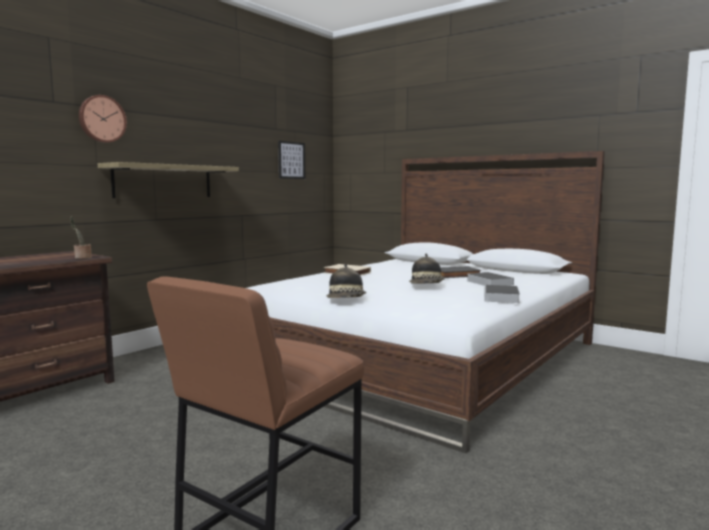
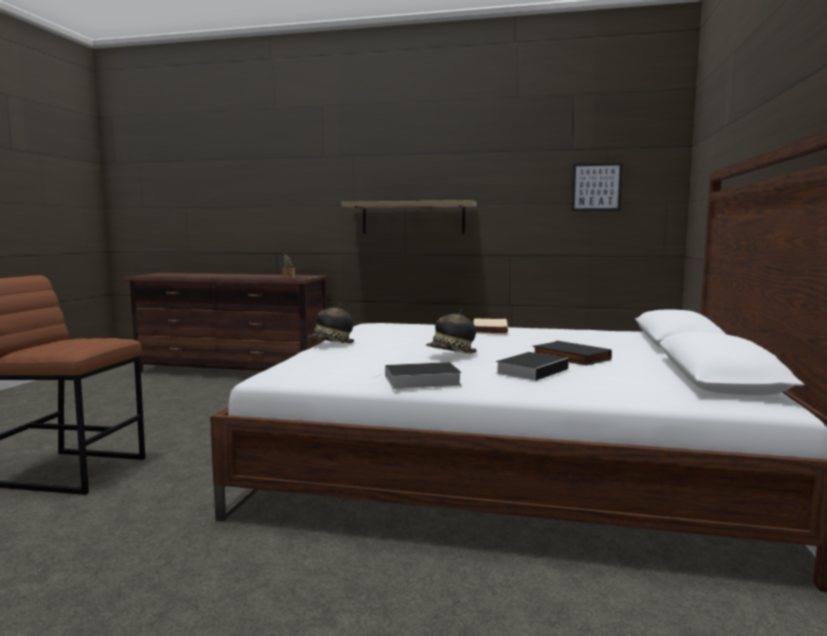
camera: 65 degrees right, 0 degrees up
(101, 119) = (358, 165): wall clock -> none

